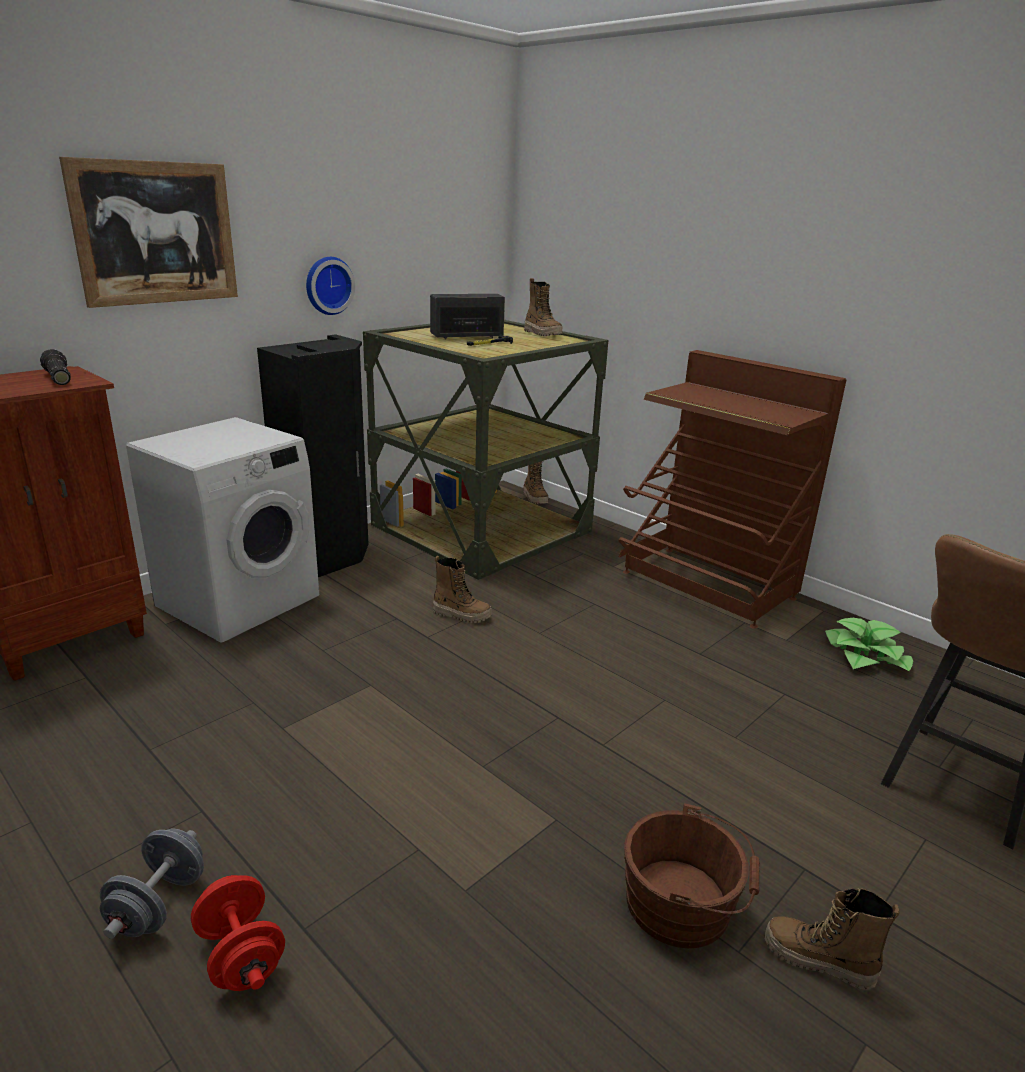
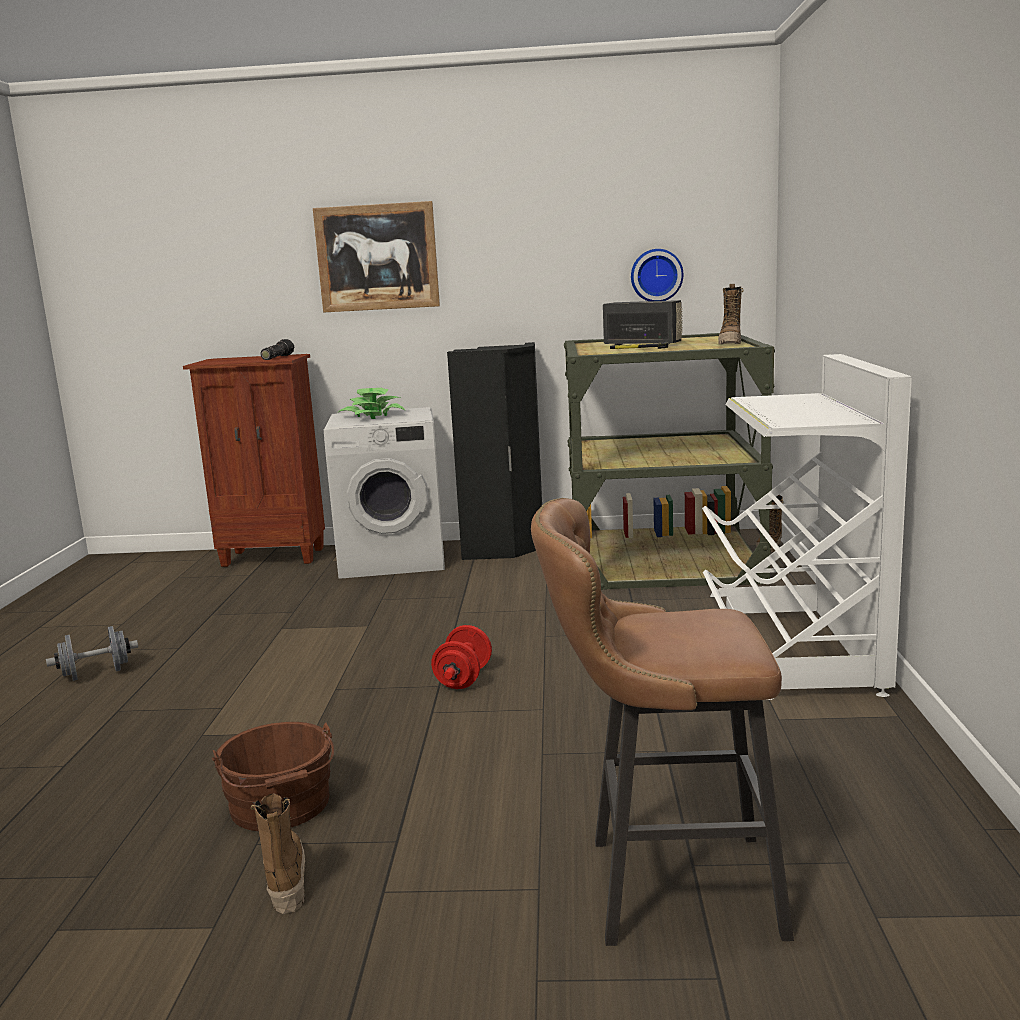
camera: 50 degrees right, 10 degrees down
(241, 955) = (82, 706): red dumbbell -> red dumbbell (463, 678)
(328, 285) = (530, 297): wall clock -> wall clock (656, 275)
(462, 615) = (512, 607): boot -> none
(704, 587) = (789, 654): brown shoe rack -> white shoe rack
(865, 656) = (848, 765): potted plant -> potted plant (372, 416)

